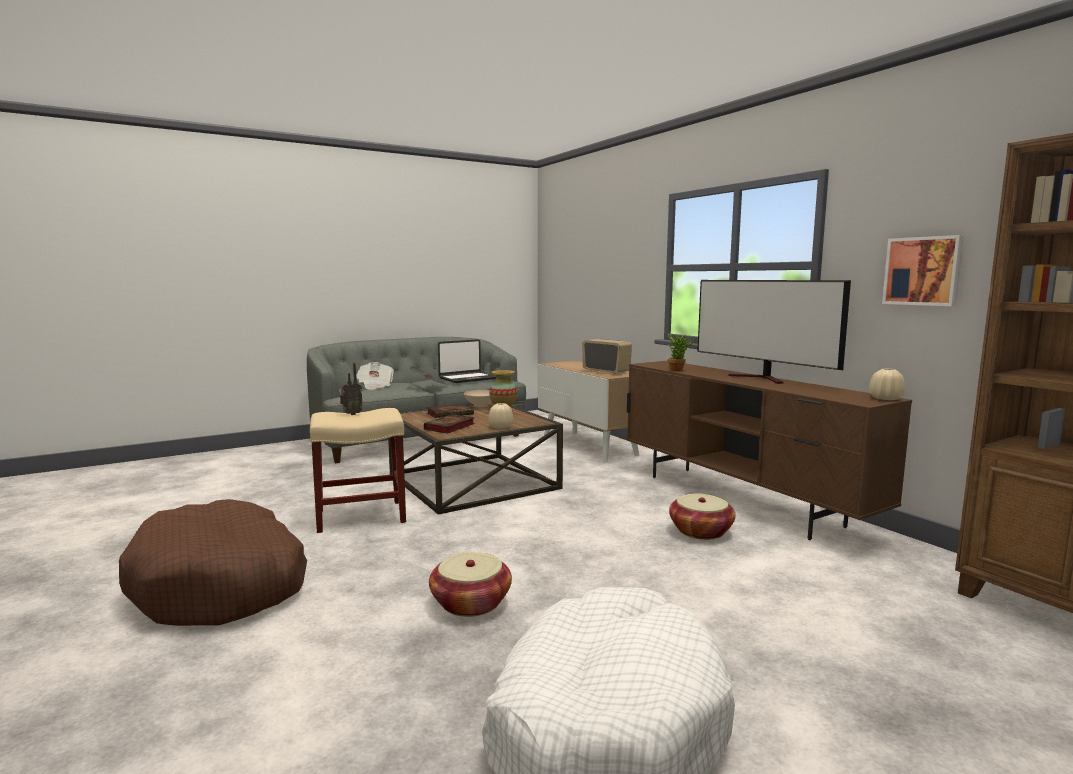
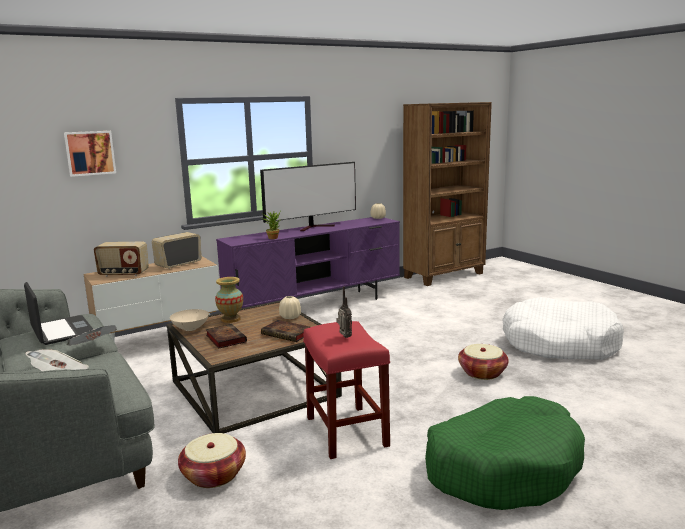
camera: 90 degrees left, 5 degrees up
(221, 584) = (503, 468): brown dog bed -> green dog bed
(362, 516) = (345, 431): beige stool -> red stool
(571, 365) = (123, 274): none -> radio
(701, 531) = (368, 318): basket -> basket (214, 475)
(740, 500) = (316, 306): brown tv stand -> purple tv stand
(923, 271) = (362, 154): picture -> picture (90, 153)

